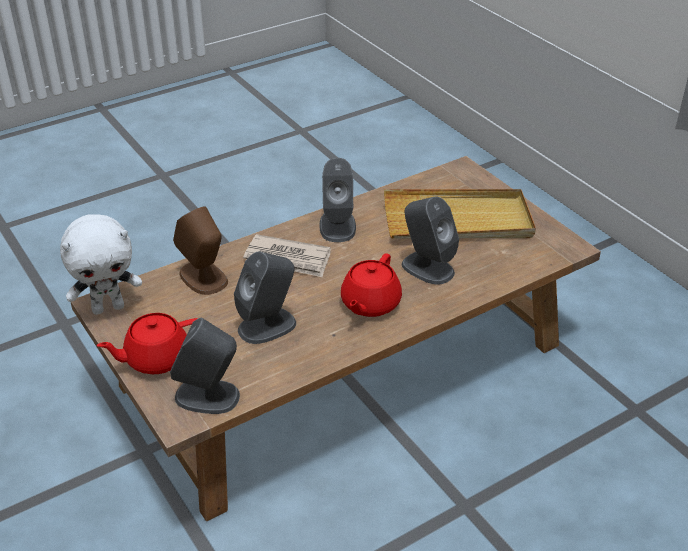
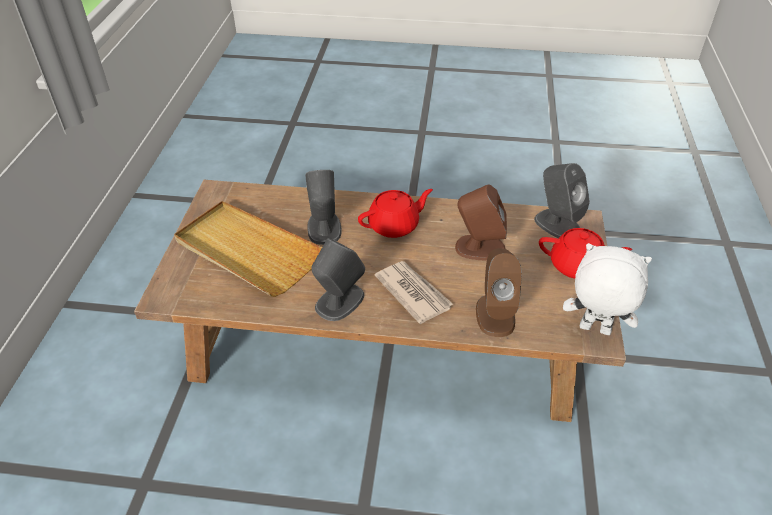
camera: 140 degrees left, 5 degrees up
(268, 326) = (479, 248): grey speaker -> brown speaker

